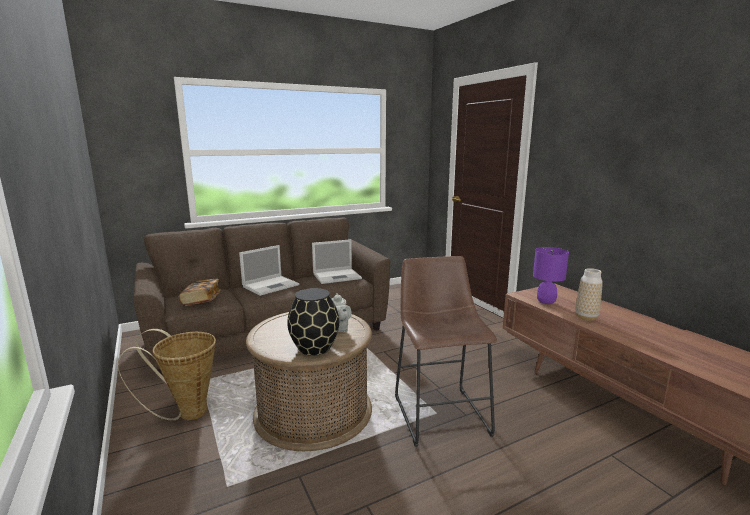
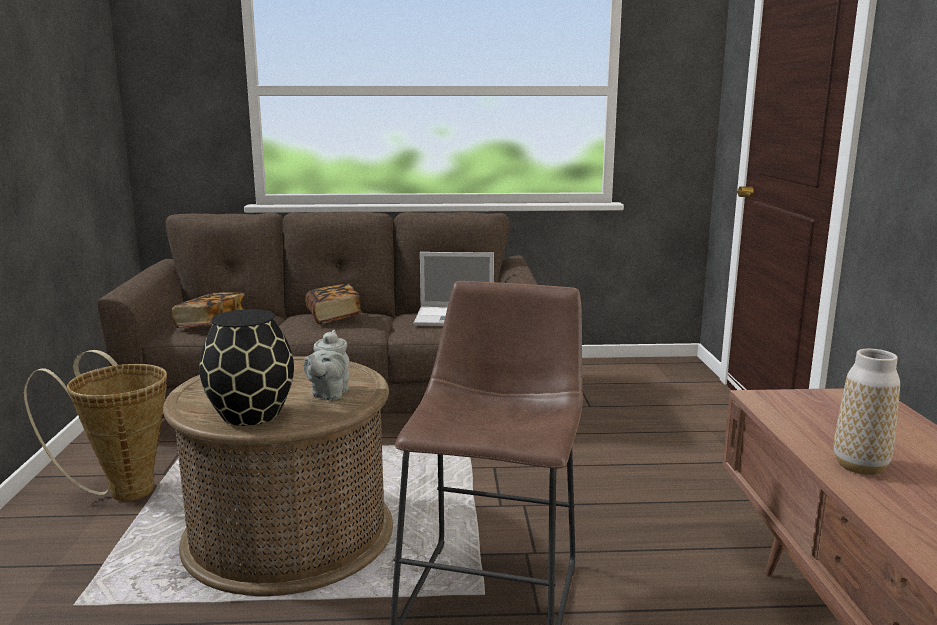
camera: 25 degrees right, 0 degrees up
(271, 285) = (334, 317): laptop -> book
(545, 302) = (799, 419): purple table lamp -> none

